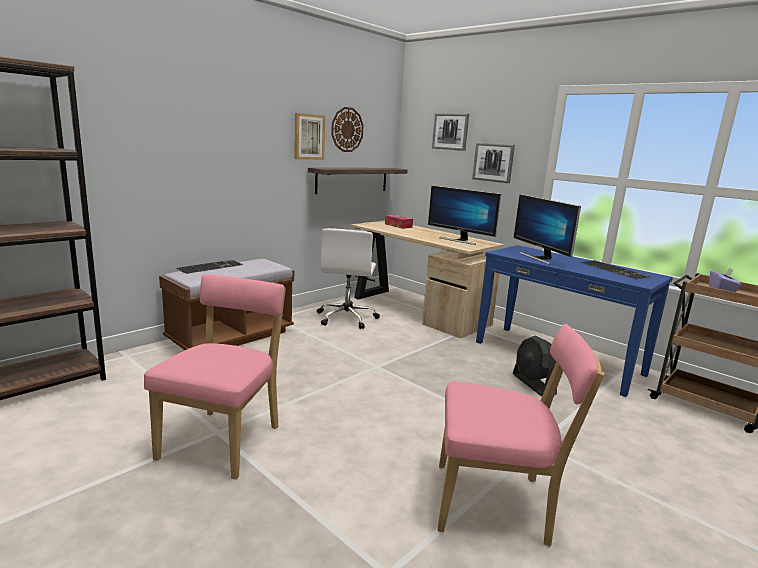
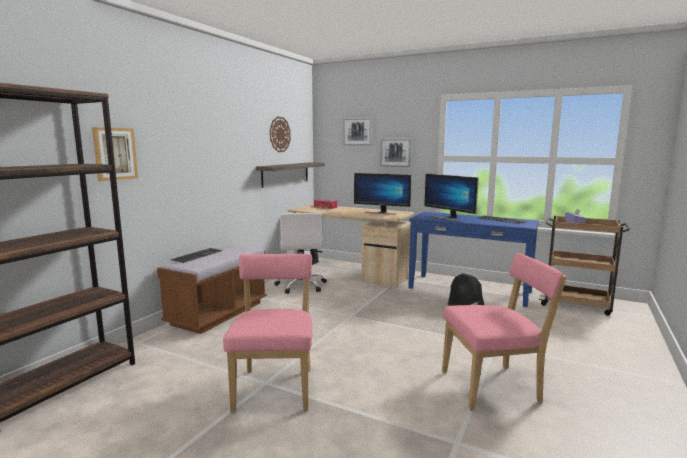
camera: 15 degrees left, 5 degrees down
(308, 137) = (255, 142): picture -> picture (115, 153)

